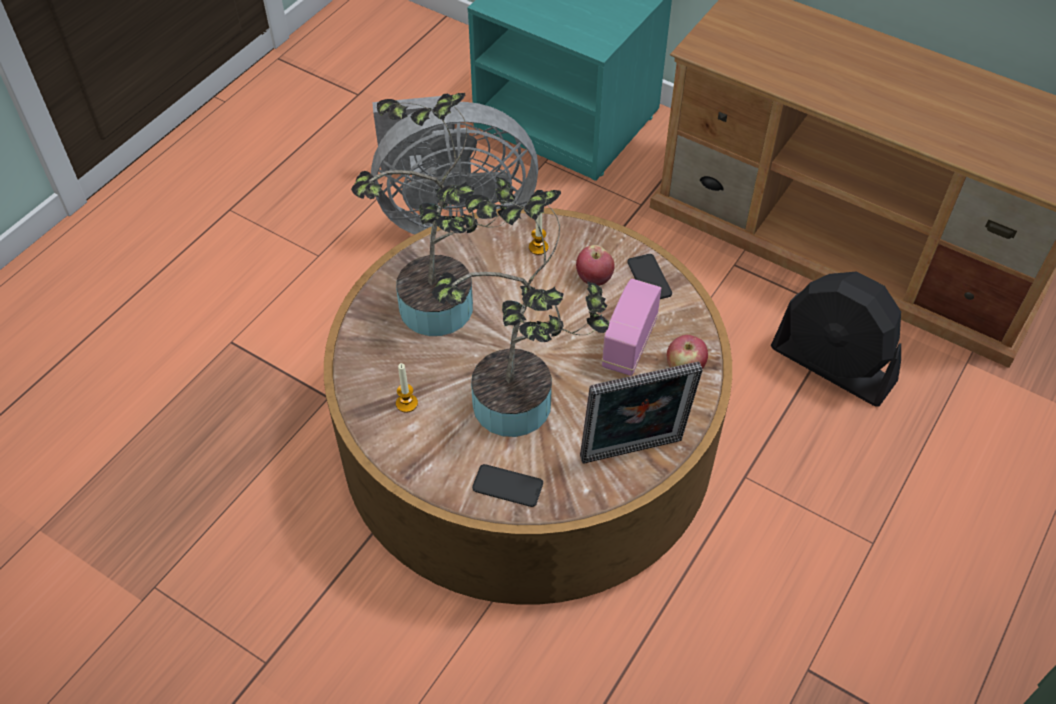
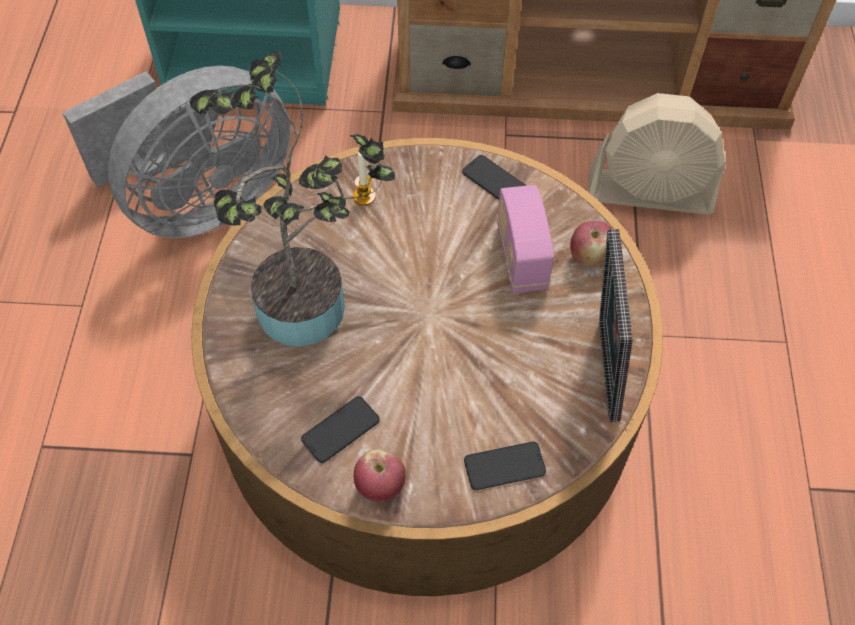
camera: 30 degrees left, 5 degrees up
(406, 403) = (340, 430): candle -> phone
(522, 405) = (460, 372): potted plant -> none
(594, 279) = (442, 205): apple -> apple (380, 487)
(633, 454) = (601, 369): picture frame -> picture frame turned 135 degrees clockwise
(833, 365) = (650, 192): black fan -> beige fan

